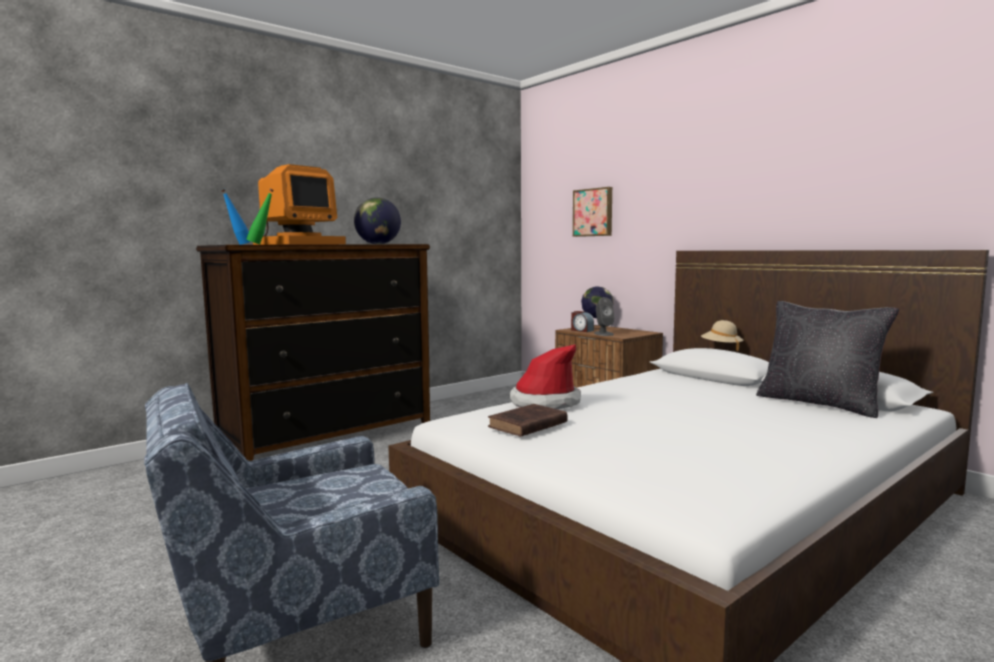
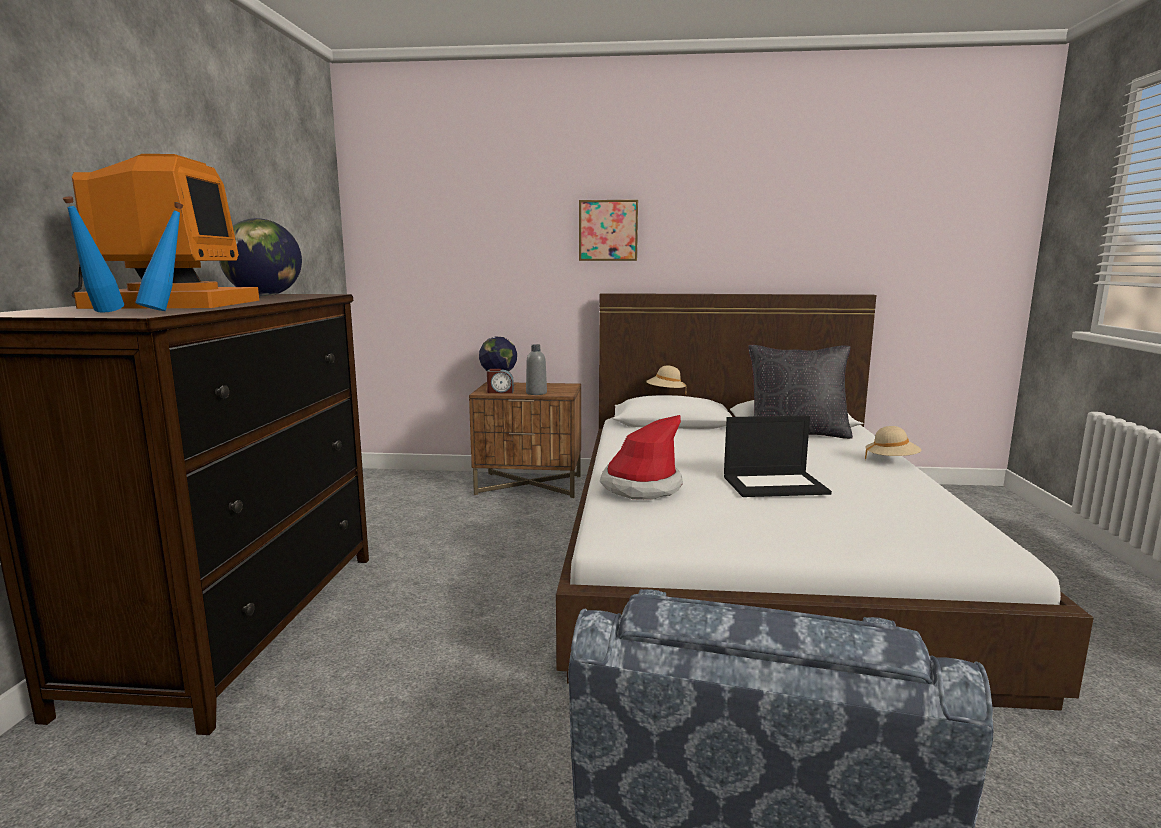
camera: 45 degrees left, 5 degrees up
(261, 244) = (167, 310): green bottle -> blue bottle
(526, 425) = (701, 517): brown book -> none
(593, 212) = (473, 245): picture -> picture (608, 230)
(603, 334) = (536, 393): grey speaker -> grey bottle
(656, 425) = (775, 484): none -> laptop
(857, 441) = (891, 461): none -> beige hat

